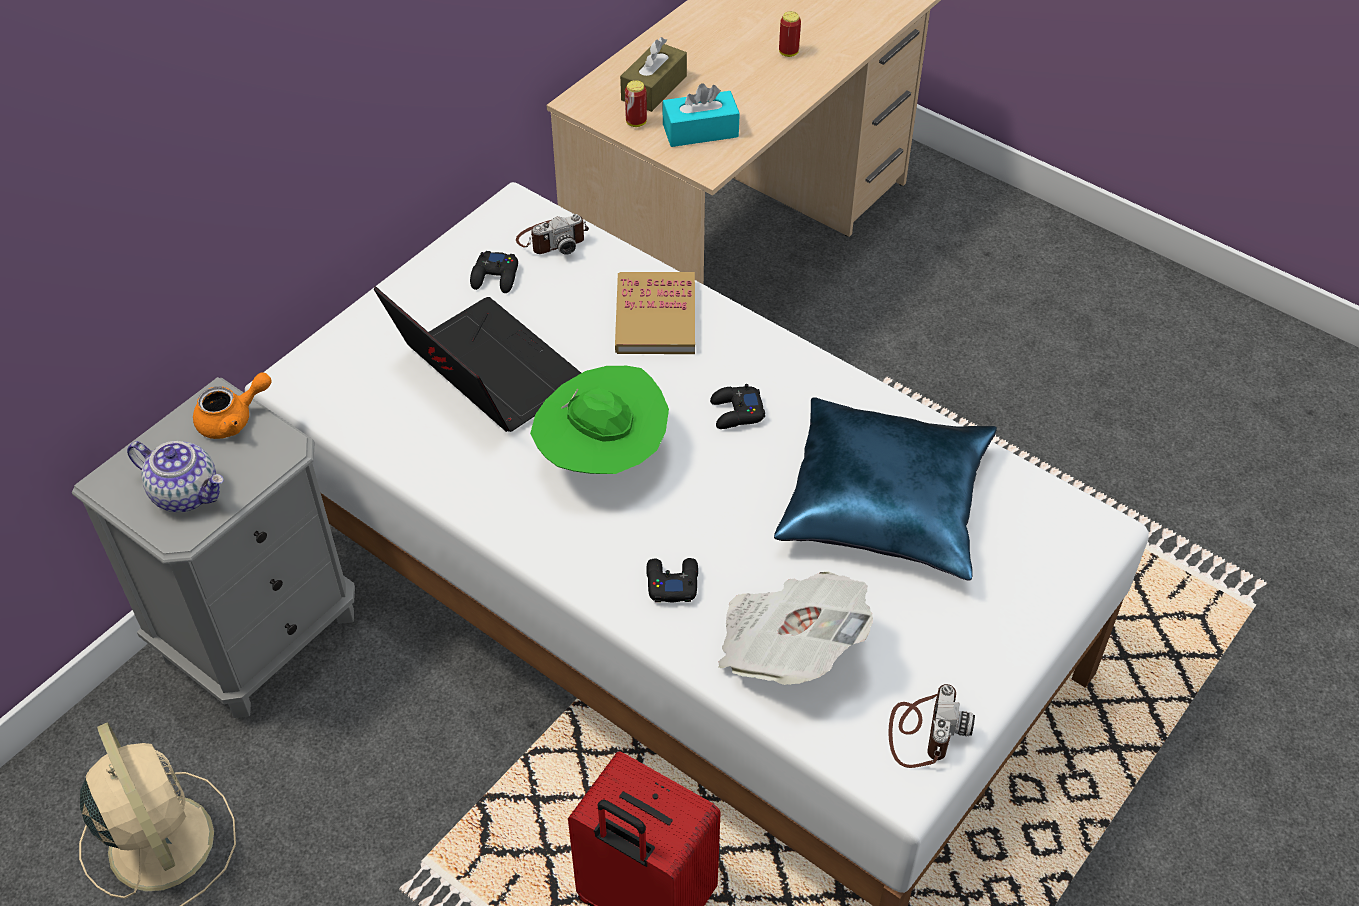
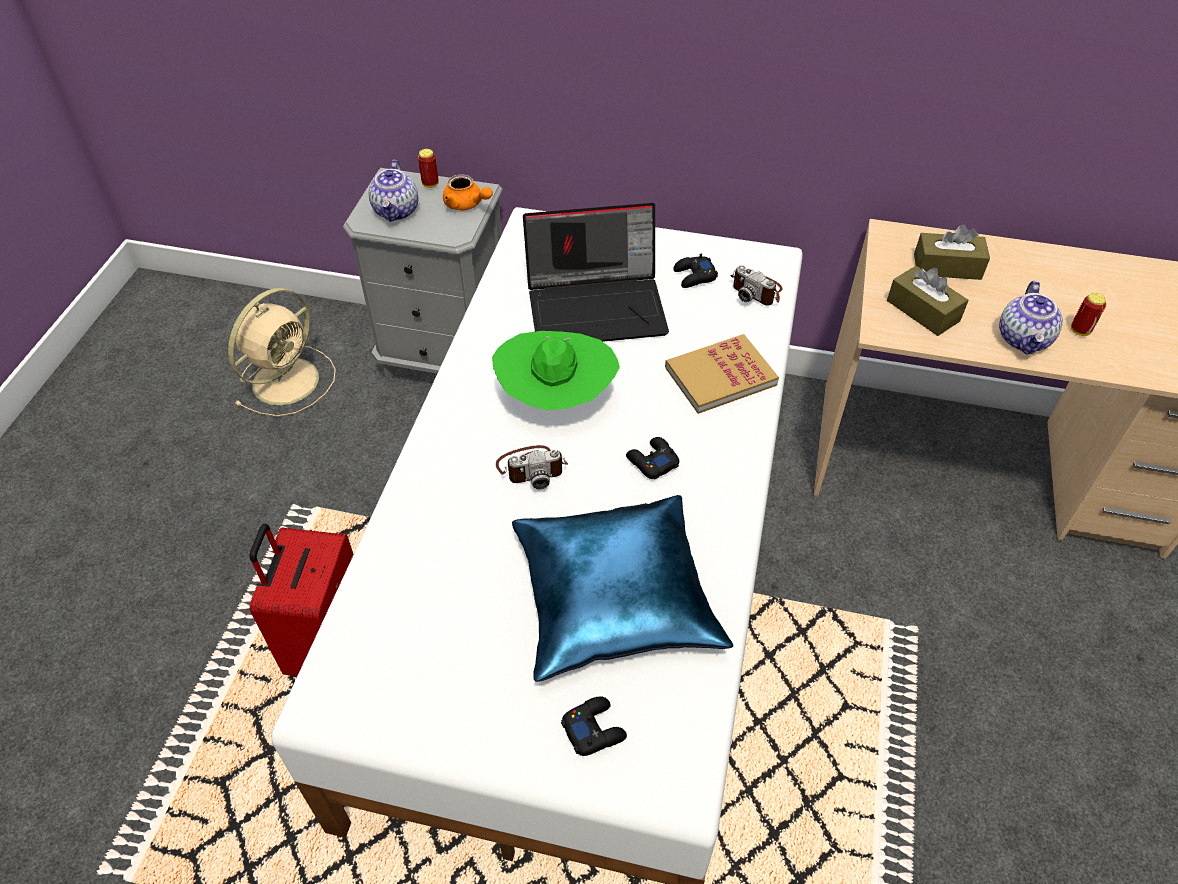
camera: 65 degrees right, 0 degrees up
(484, 372) = (598, 306): laptop -> laptop turned 60 degrees clockwise
(636, 122) = (896, 271): can -> can (430, 184)
(671, 583) = (456, 483): black game controller -> black game controller (594, 729)
(700, 131) = (923, 311): turquoise tissue box -> brown tissue box
(777, 89) = (1024, 339): none -> teapot
(788, 647) = (425, 579): newspaper -> none
(924, 731) = (377, 707): camera -> camera (532, 467)

